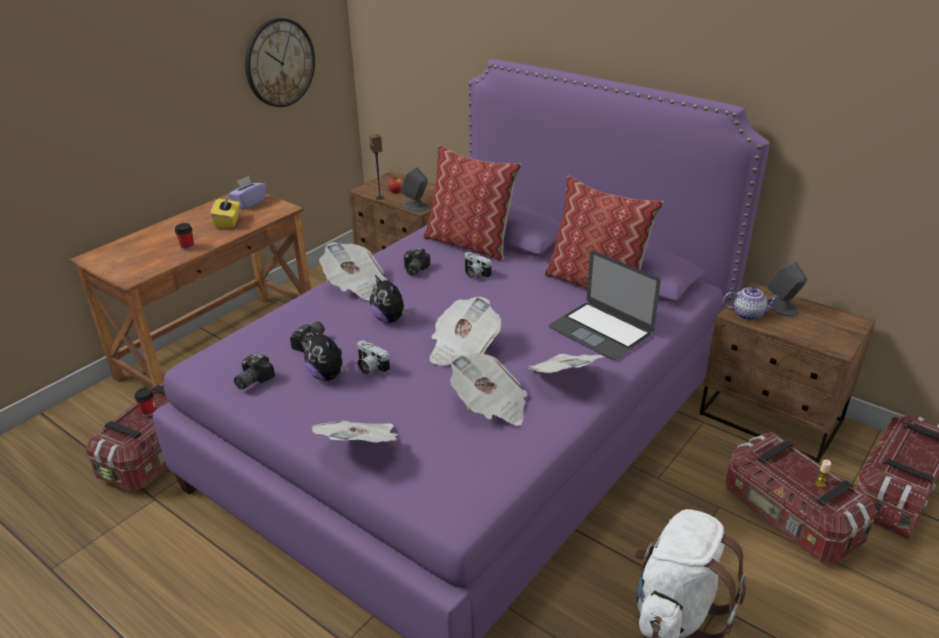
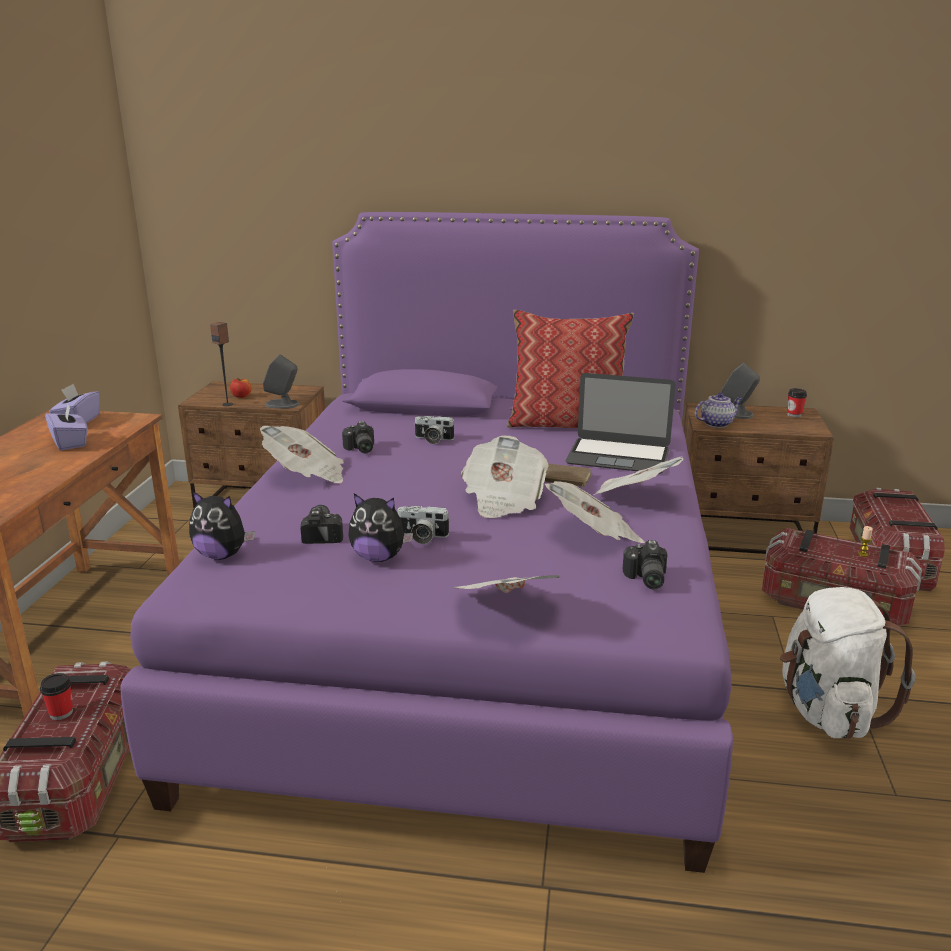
camera: 30 degrees left, 10 degrees down
(187, 247) = (37, 475): cup -> cup (794, 415)
(228, 222) = (70, 443): yellow tissue box -> purple tissue box
(251, 380) = (284, 585): camera -> camera (644, 579)
(279, 63) = (72, 242): wall clock -> none
(390, 319) = (388, 493): plush toy -> plush toy (222, 555)
(470, 243) = (395, 418): pillow -> none
(529, 342) = (563, 479): none -> brown book

